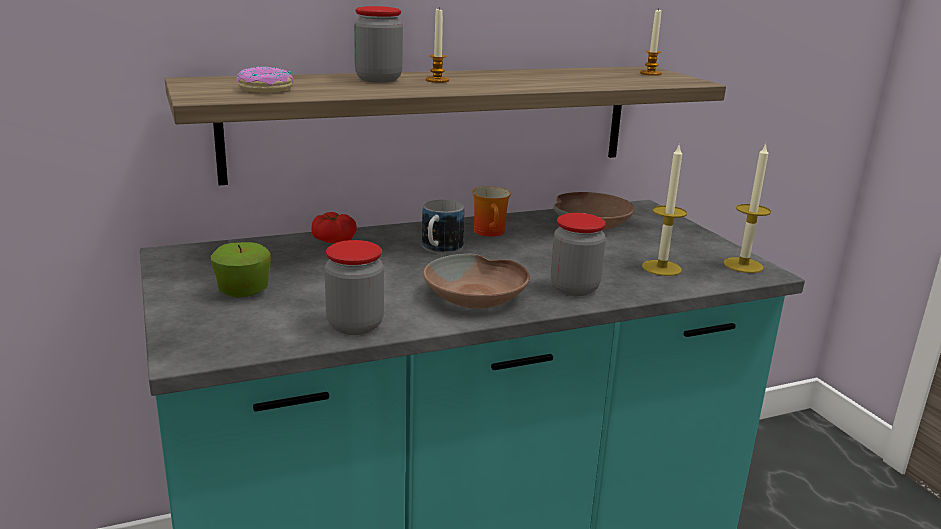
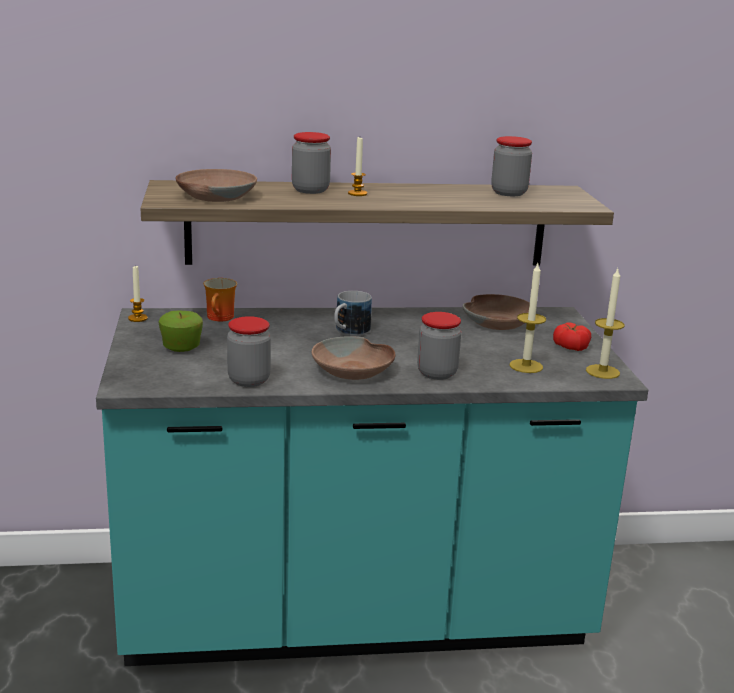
camera: 15 degrees right, 0 degrees up
(266, 89) = (215, 196): donut -> brown bowl
(334, 240) = (269, 316): tomato -> tomato (570, 347)
(492, 233) = (403, 323): mug -> mug (221, 318)
(598, 74) = (509, 193): none -> jar
(650, 73) = (559, 195): candle -> candle (138, 318)

